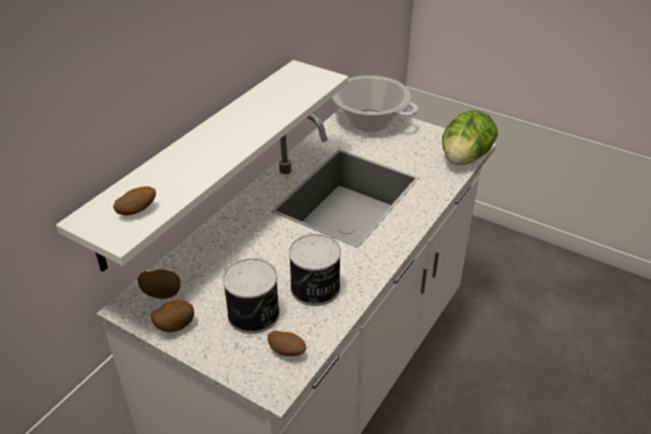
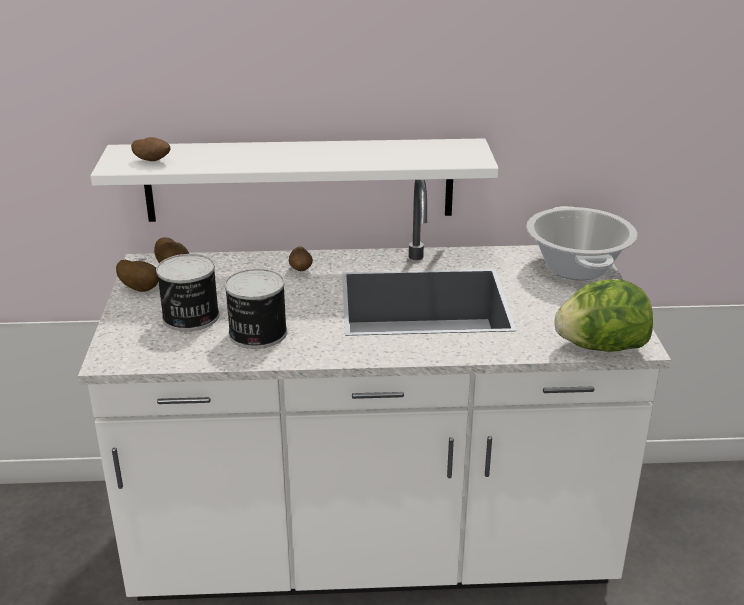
camera: 55 degrees right, 10 degrees down
(287, 352) = (158, 350): potato -> potato (301, 270)

